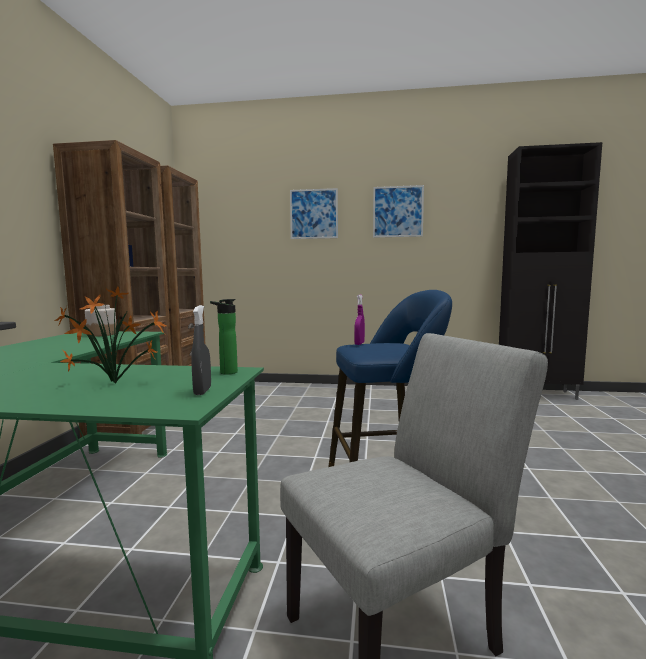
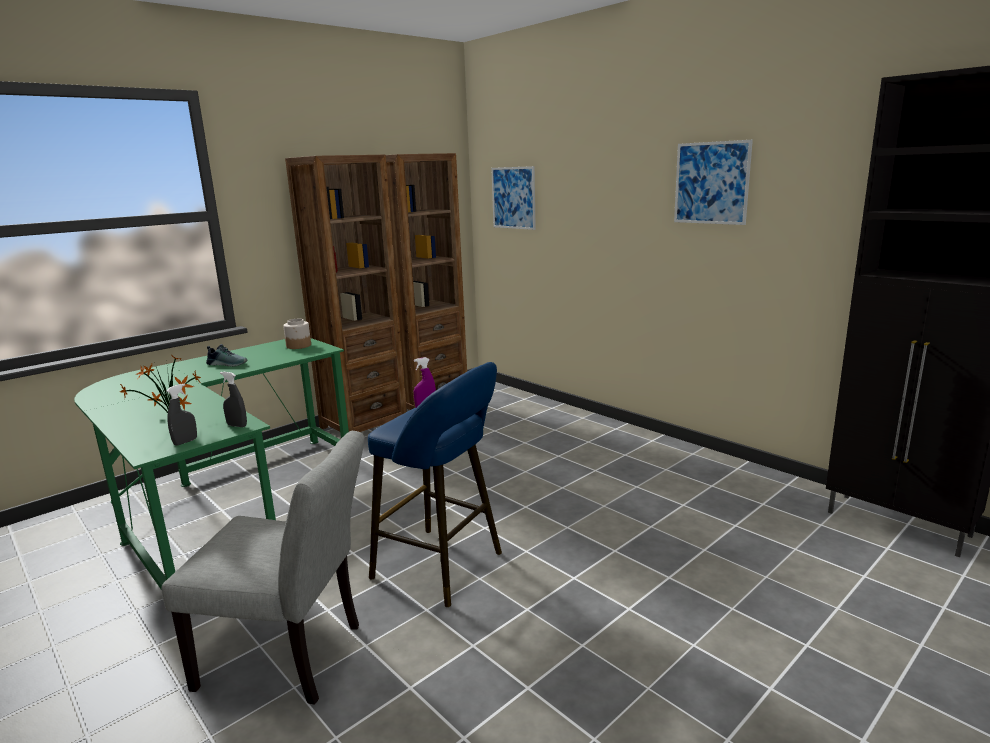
camera: 40 degrees right, 10 degrees up
(44, 349) = (228, 364): none -> shoe
(225, 373) = (237, 425): bottle -> grey spray bottle
(314, 214) = (603, 183): picture -> picture (513, 198)

